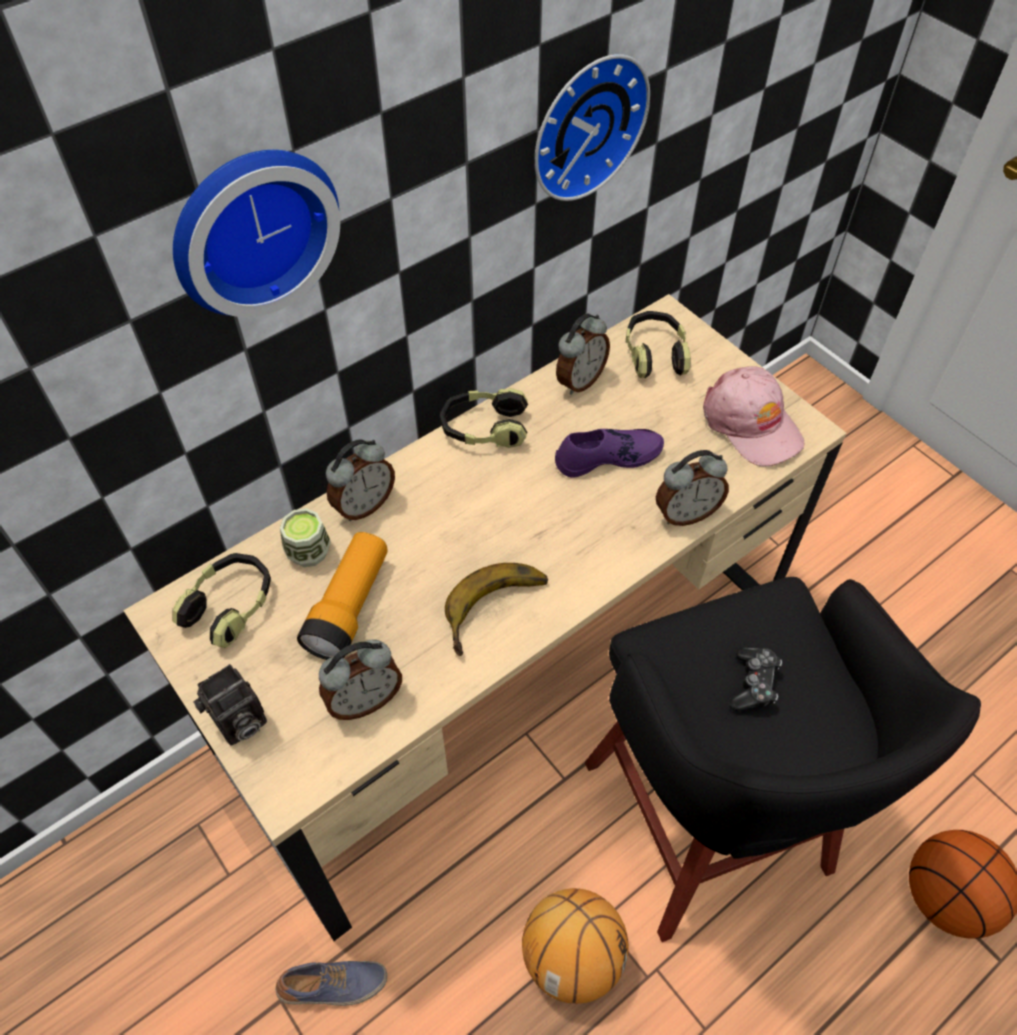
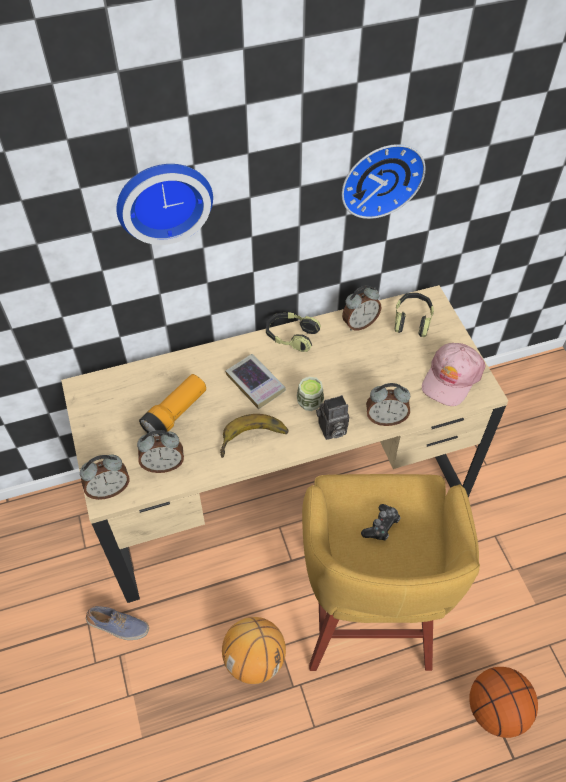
camera: 20 degrees right, 0 degrees up
(230, 606) = (115, 394): headphones -> none
(238, 724) = (95, 456): camera -> camera (331, 430)
(309, 552) = (166, 377): cup -> cup (310, 402)
(364, 505) = (206, 360): alarm clock -> alarm clock (109, 489)
(460, 519) = (255, 383): none -> book
(608, 457) = (355, 373): purple shoe -> none
(709, 825) = (366, 616): black stool -> yellow stool
(751, 423) = (451, 378): pink cap -> pink cap turned 45 degrees clockwise

